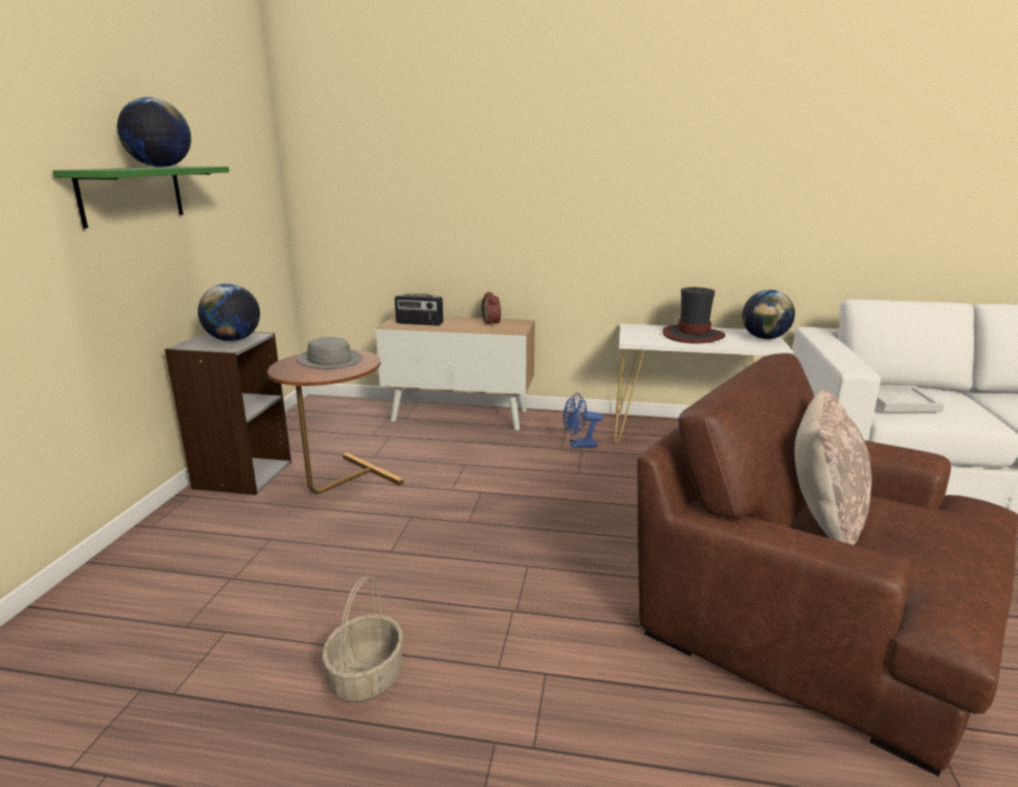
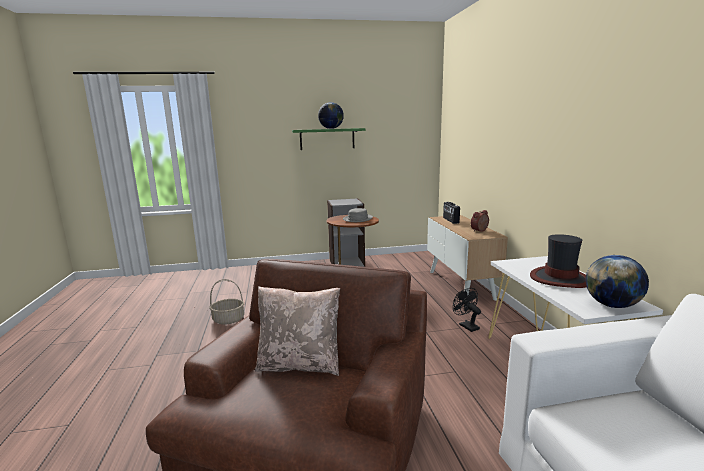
camera: 70 degrees right, 5 degrees down
(233, 340) = (347, 202): globe -> none
(578, 445) = (466, 325): blue fan -> black fan
(898, 401) = (618, 419): white tray -> none

